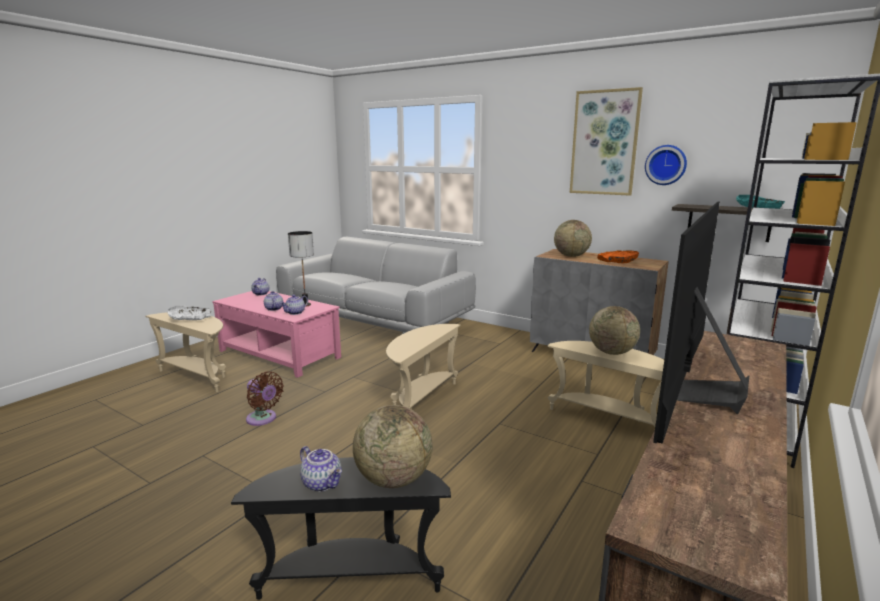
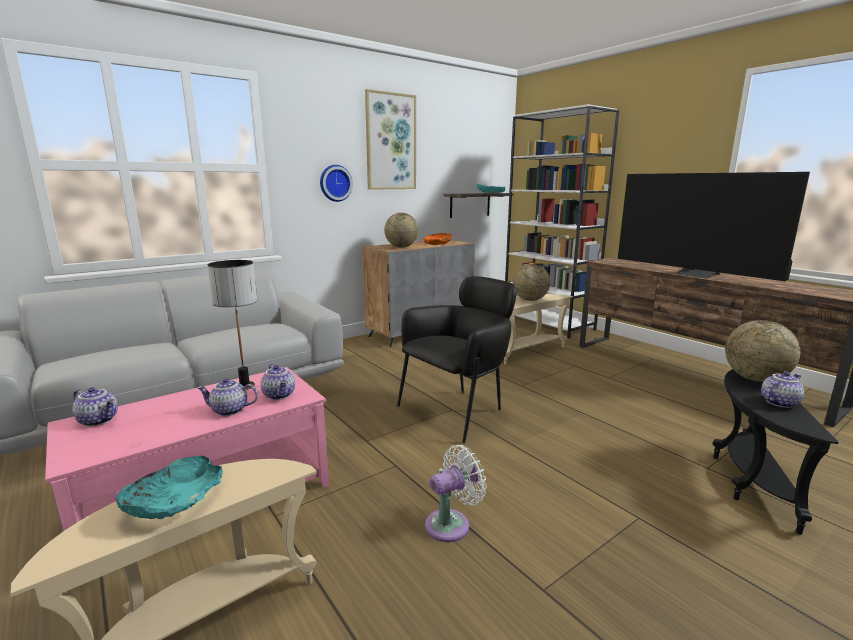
camera: 70 degrees left, 0 degrees up
(190, 319) = (175, 501): white bowl -> turquoise bowl
(263, 419) = (451, 524): brown fan -> white fan
(420, 400) = (458, 410): beige side table -> black armchair
(666, 165) = (433, 163): wall clock -> wall clock (335, 183)

